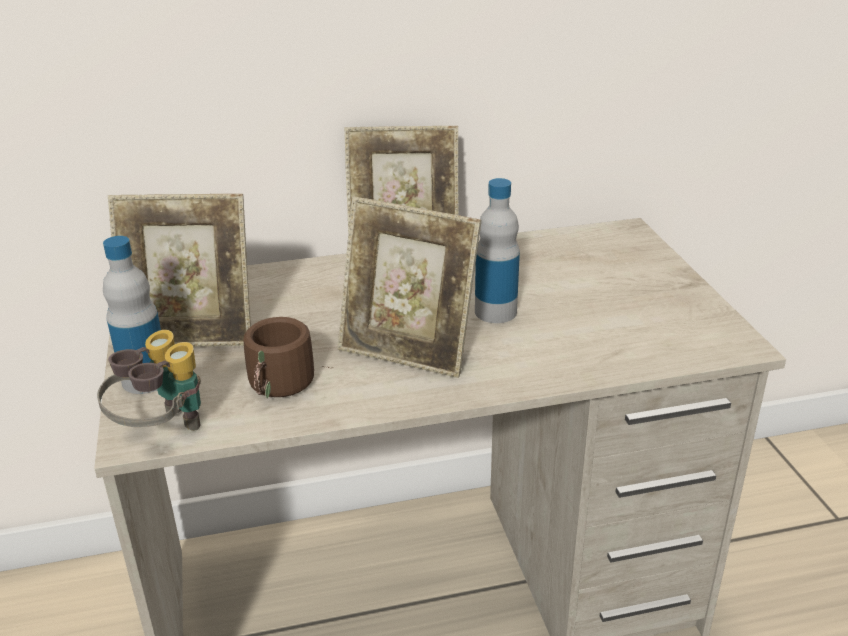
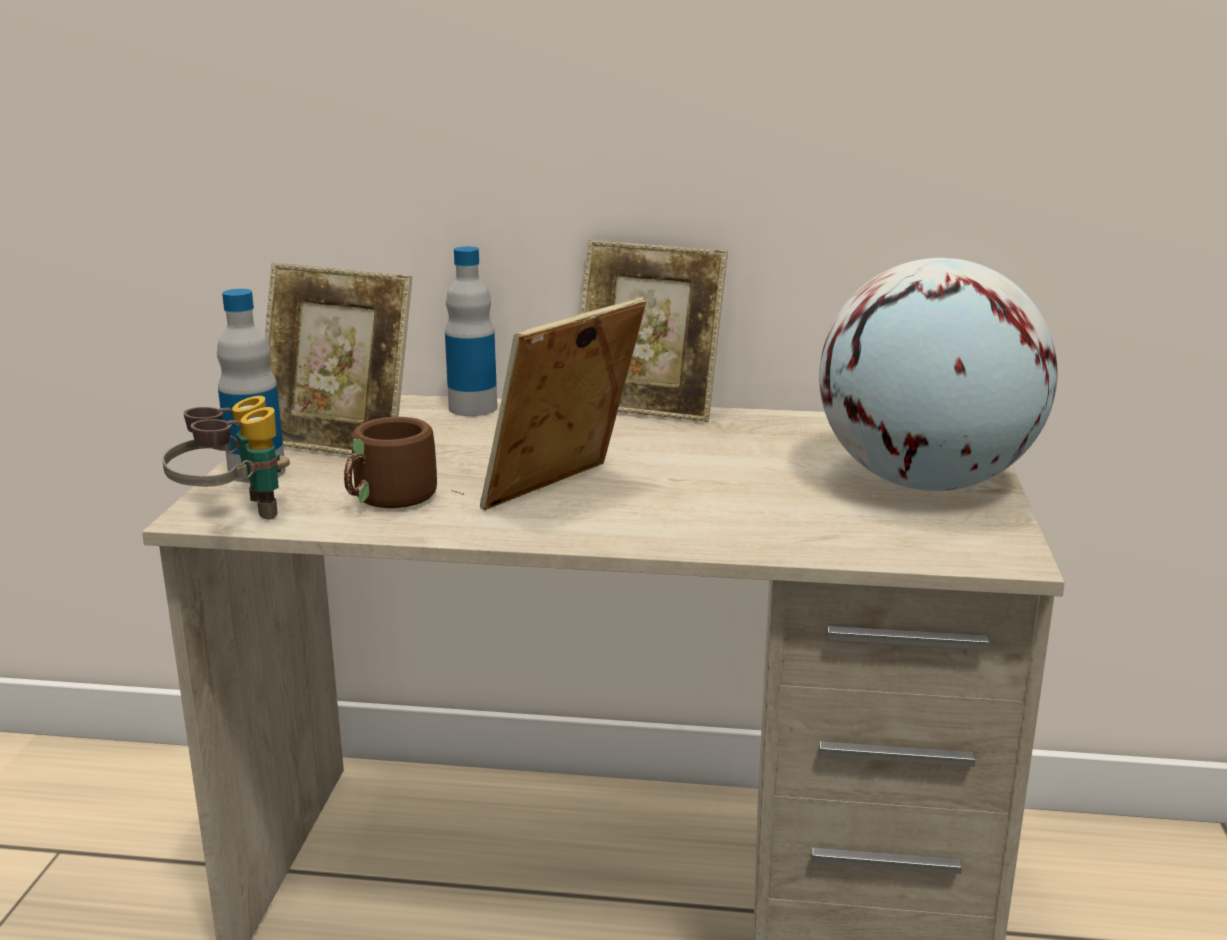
camera: 20 degrees right, 10 degrees down
(408, 351) = (564, 494): picture frame -> picture frame turned 90 degrees clockwise
(495, 312) = (705, 476): bottle -> bottle (473, 408)
(642, 287) = (925, 482): none -> globe

